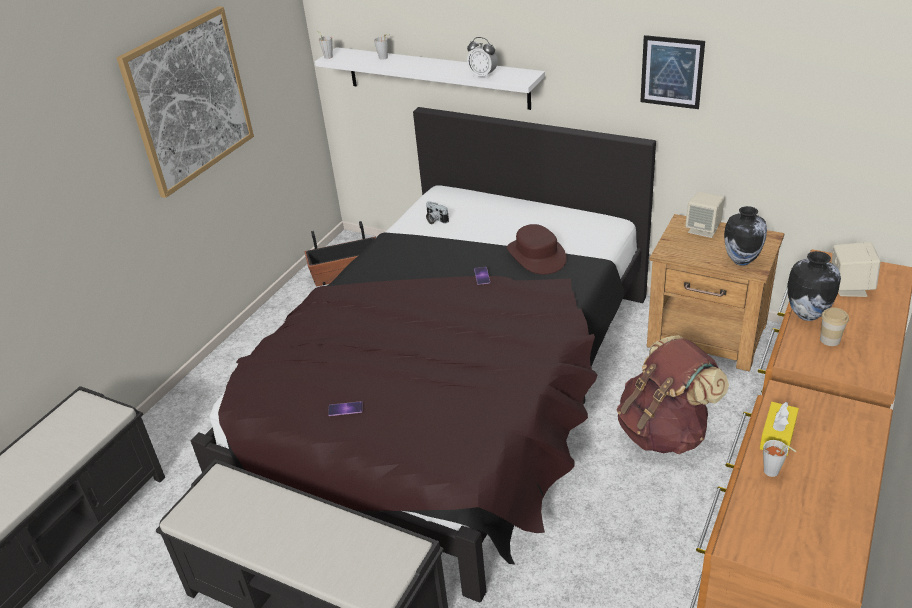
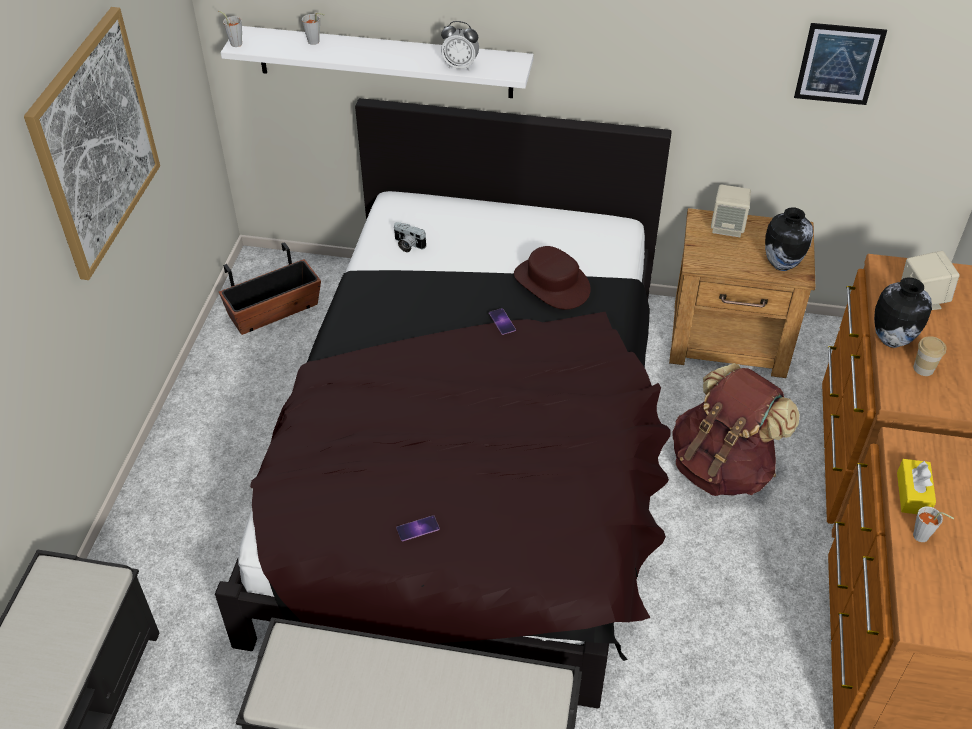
camera: 20 degrees left, 10 degrees up
(671, 72) = (693, 54): picture -> picture (839, 64)

